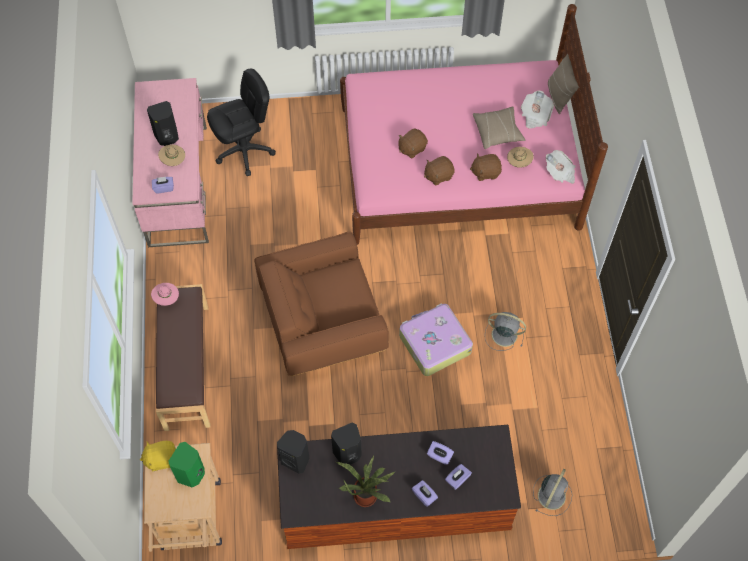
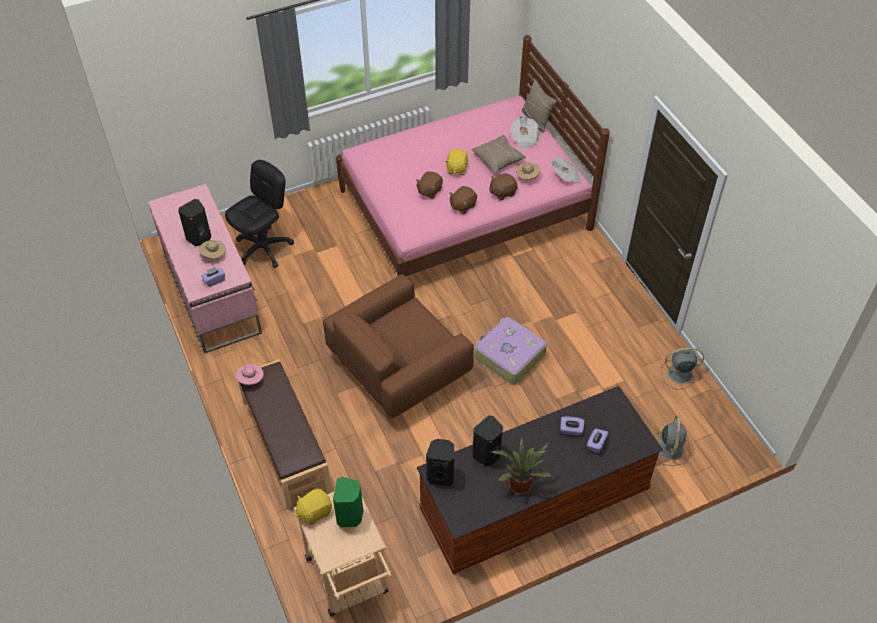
camera: 20 degrees left, 10 degrees down
(424, 496) = (573, 467): purple tissue box -> none
(450, 130) = (456, 168): none -> yellow plush toy
(503, 334) = (566, 330): grey fan -> grey fan (678, 374)

